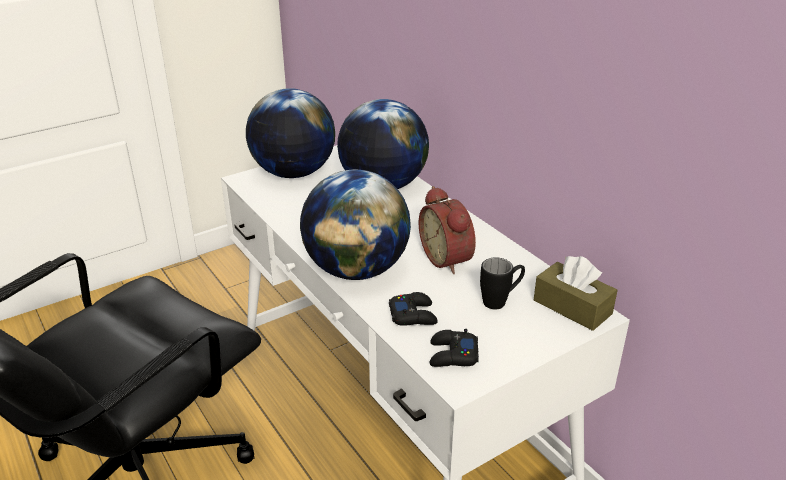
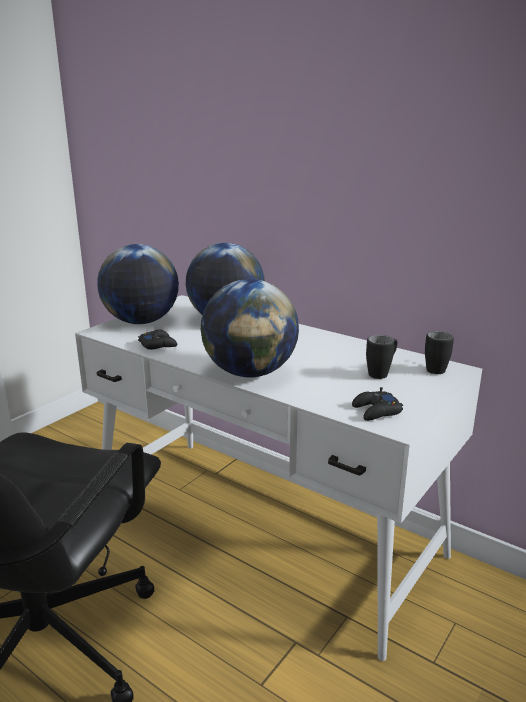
camera: 20 degrees left, 10 degrees down
(413, 315) = (322, 392): black game controller -> black game controller (158, 345)
(448, 259) = (318, 355): alarm clock -> none
(572, 307) = (436, 368): brown tissue box -> black mug

